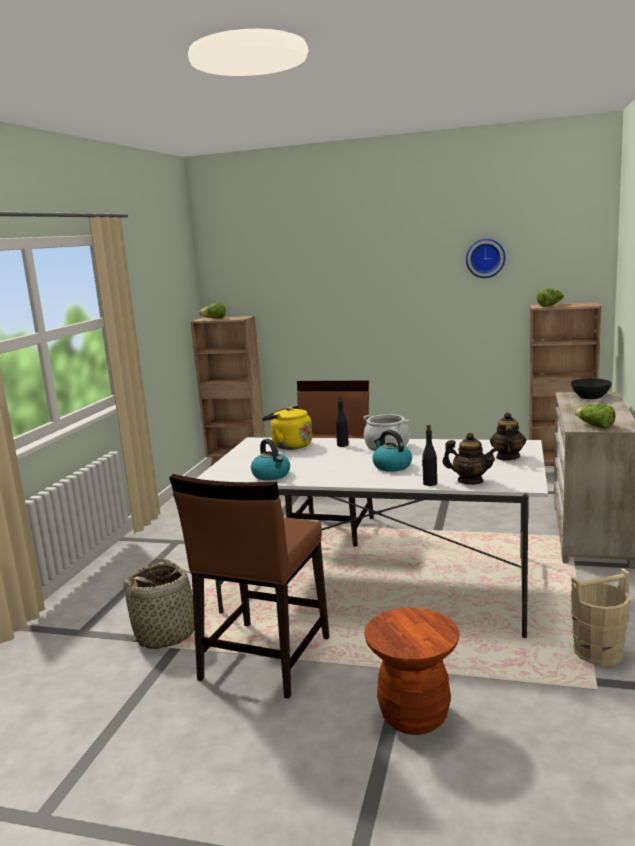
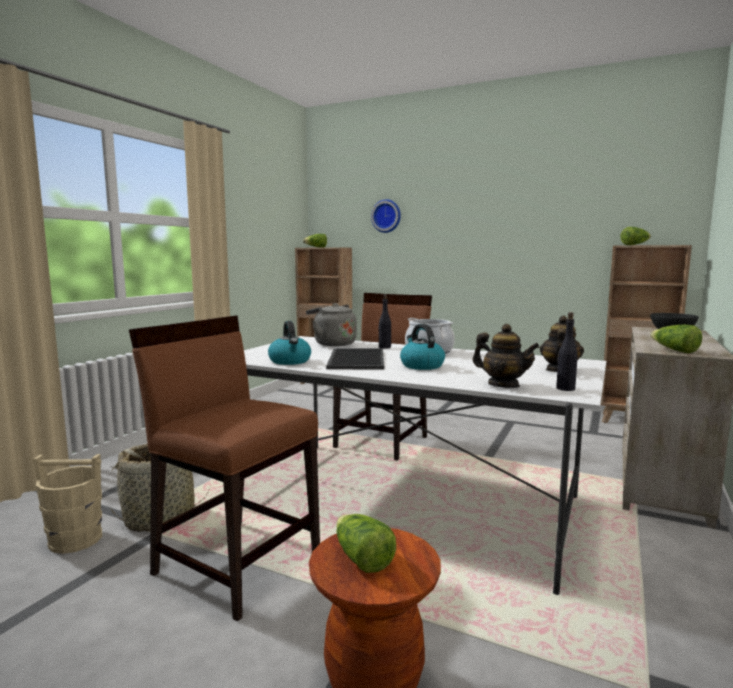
camera: 10 degrees right, 5 degrees down
(264, 659) = (237, 563): brown chair -> brown chair turned 90 degrees clockwise
(289, 445) = (332, 343): yellow kettle -> grey kettle
(328, 465) = (355, 359): none -> tray
(402, 632) = (362, 559): none -> lettuce
(430, 483) = (453, 382): black bottle -> black bottle (565, 388)
(485, 258) = (570, 198): wall clock -> wall clock (386, 216)
(598, 652) = (656, 634): beige bucket -> beige bucket (76, 540)

